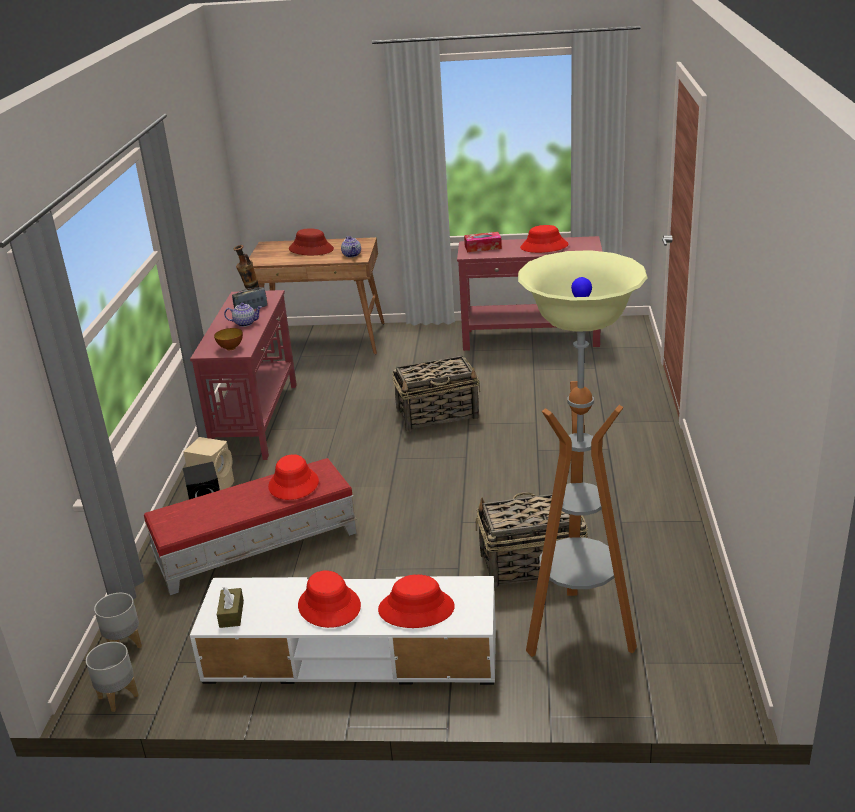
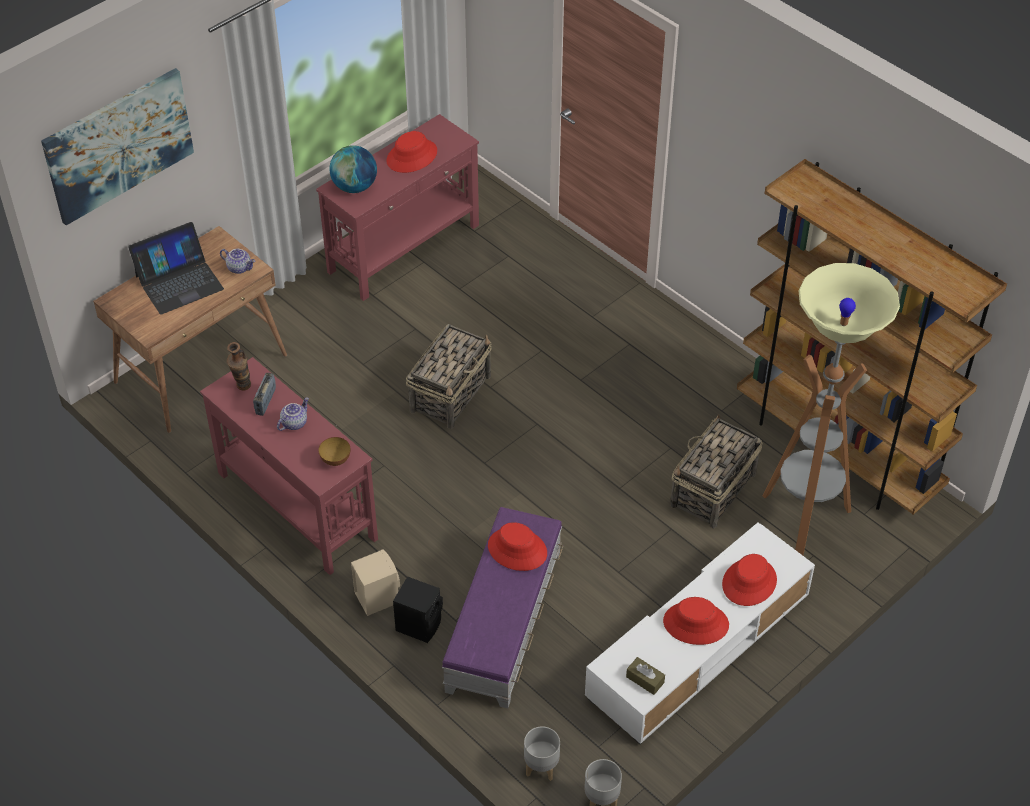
camera: 50 degrees left, 20 degrees up
(257, 546) = (504, 620): red ottoman -> purple ottoman
(294, 117) = (118, 145): none -> picture
(311, 249) = (179, 282): red hat -> laptop
(483, 247) = (354, 187): tissue box -> globe
(689, 603) = (837, 449): none -> brown bookcase

